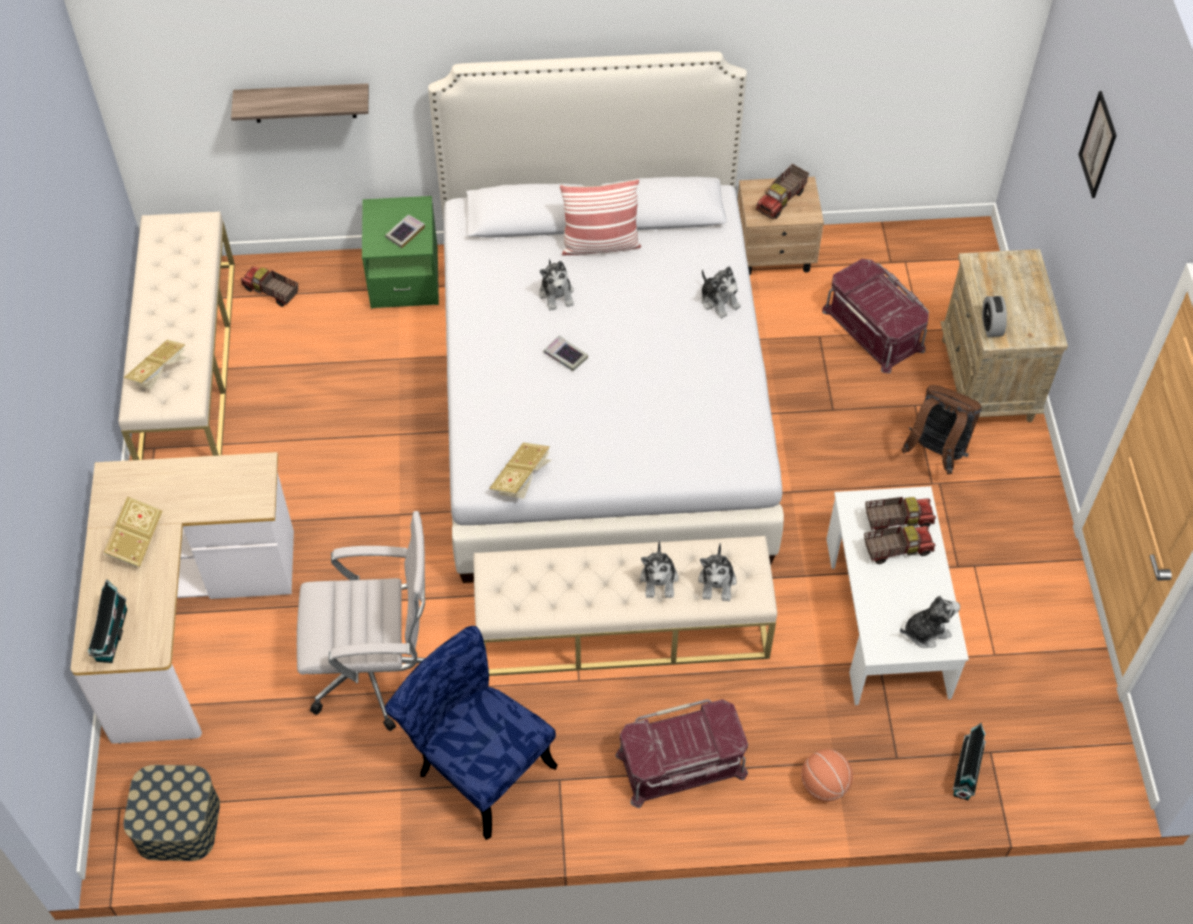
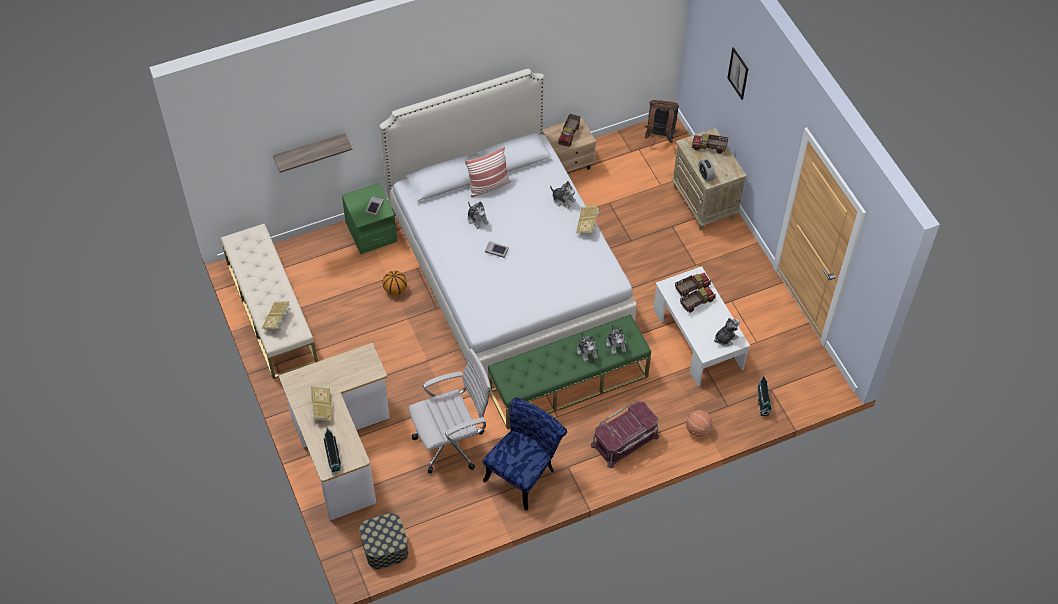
camera: 20 degrees left, 0 degrees up
(271, 292) = (299, 261): toy truck -> toy truck (709, 147)
(400, 380) = (395, 289): none -> basketball
(477, 765) = (524, 472): blue chair -> blue chair turned 105 degrees clockwise
(522, 479) = (502, 320): book -> book (588, 225)
(623, 627) = (568, 383): beige bench -> green bench
(874, 328) = (636, 190): red storage box -> none
(935, 453) = (691, 248): brown backpack -> brown backpack (659, 135)

